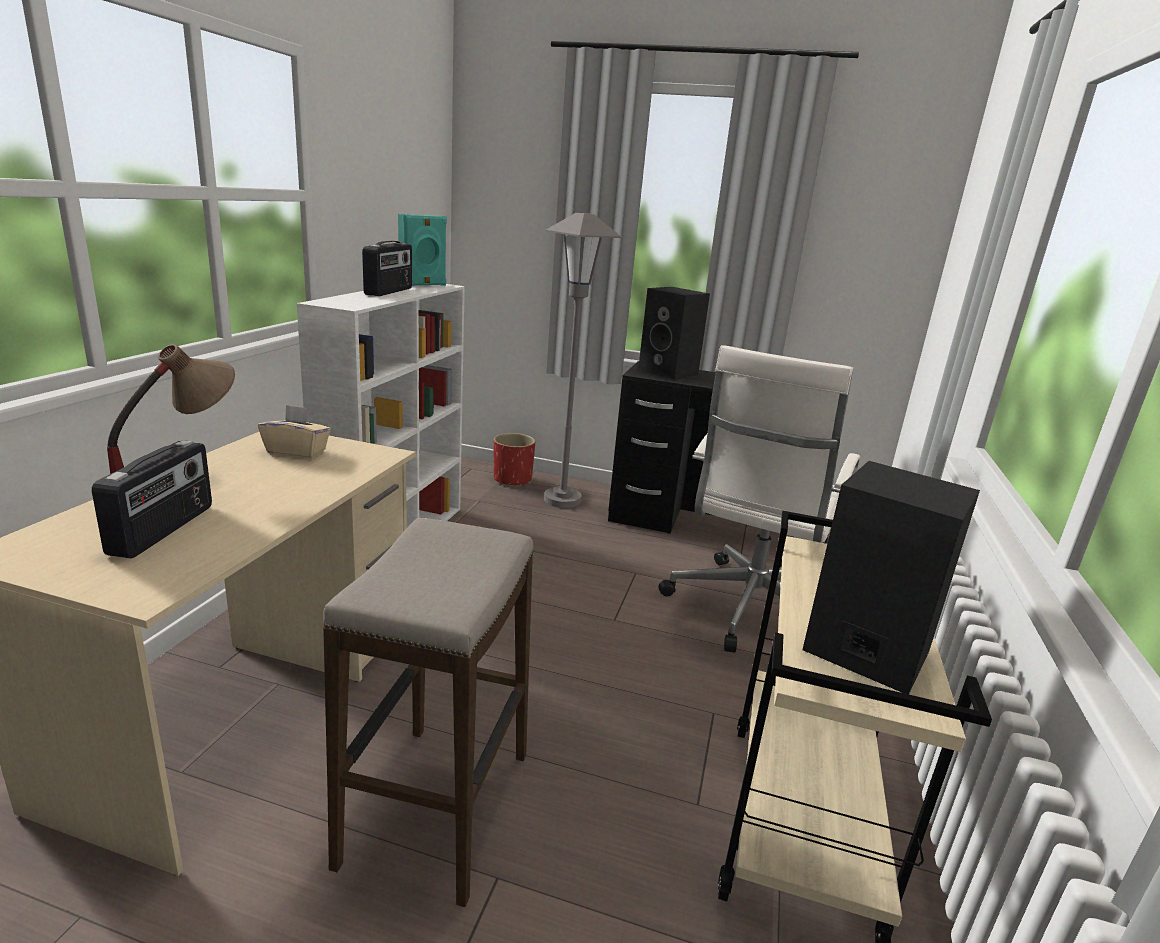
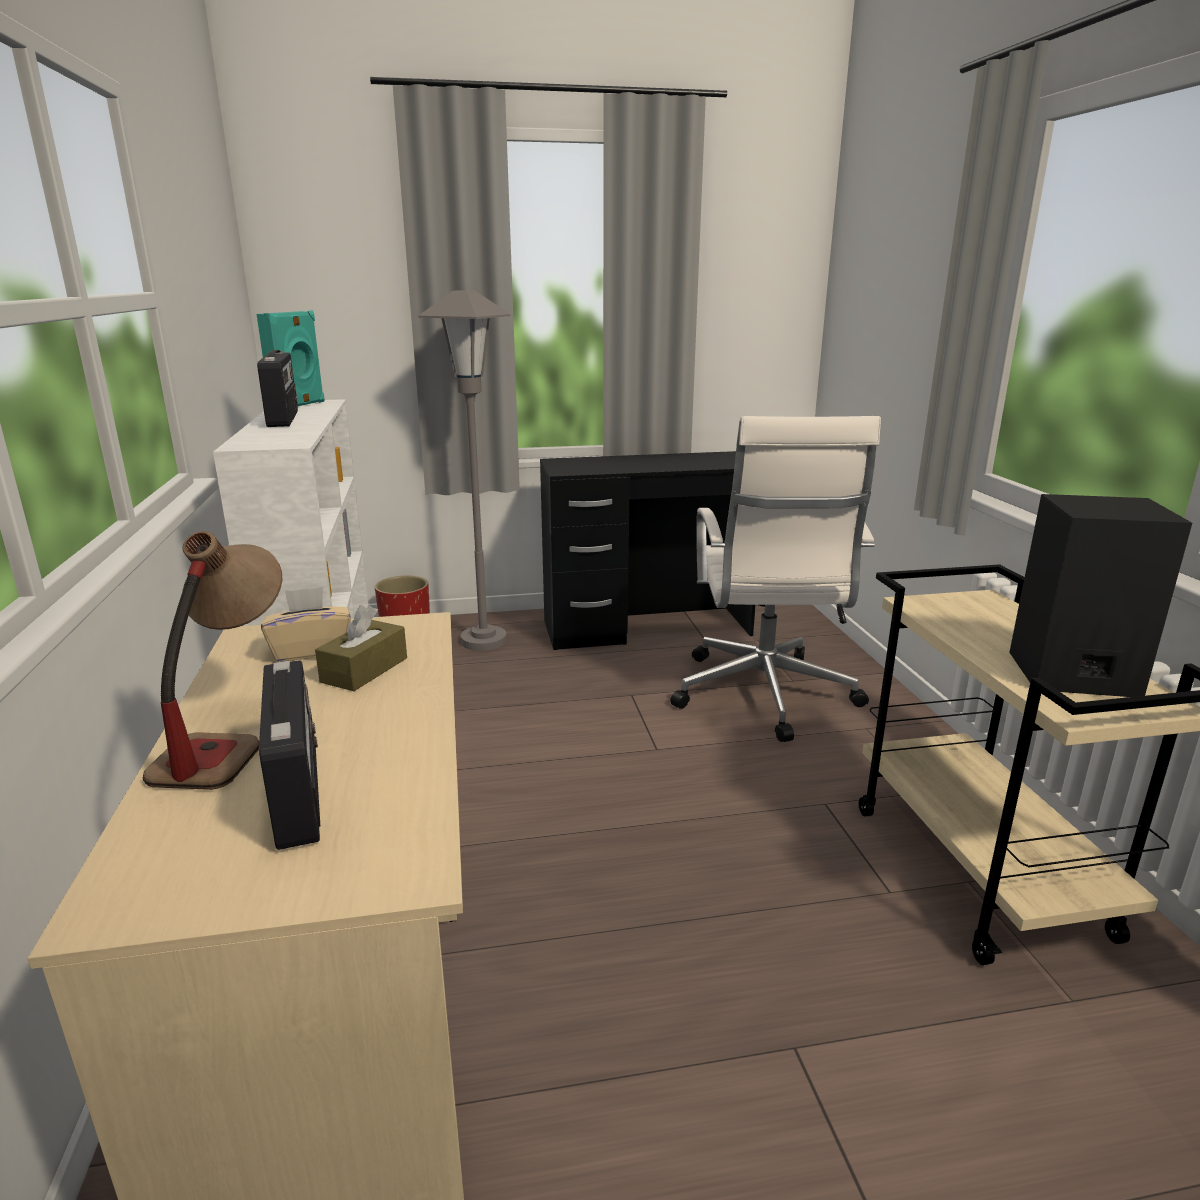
camera: 25 degrees left, 0 degrees up
(307, 472) = (364, 670): none -> brown tissue box
(438, 807) = (674, 1010): stool -> none
(670, 372) = (590, 464): black speaker -> none

